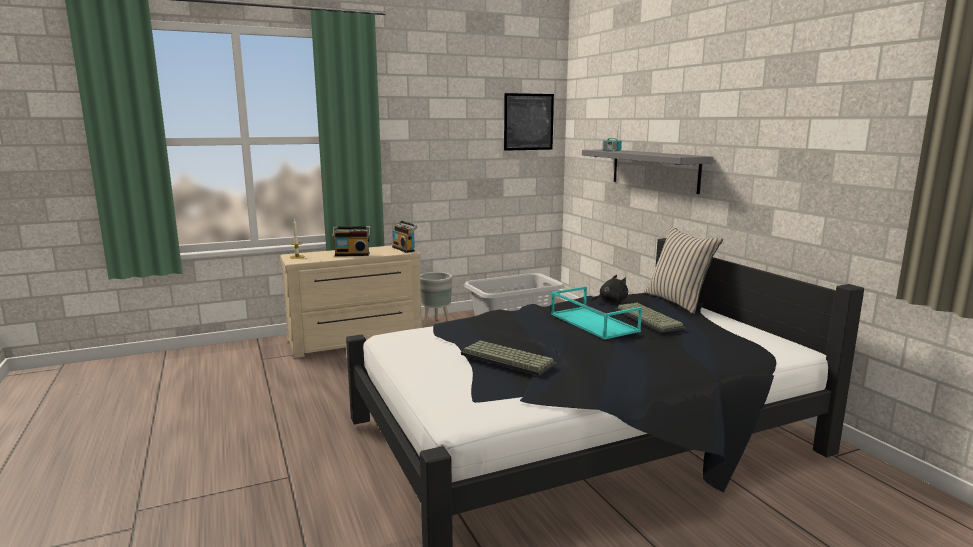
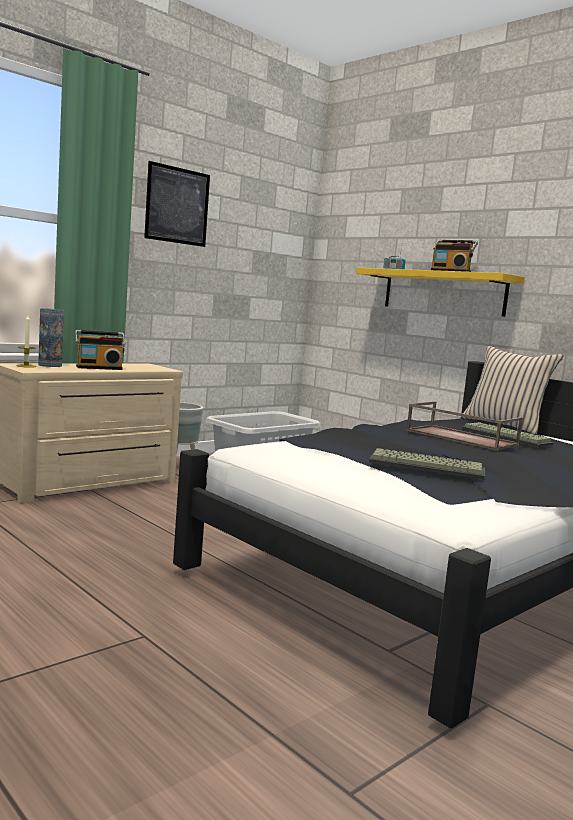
camera: 20 degrees left, 5 degrees down
(317, 254) = (50, 365): none -> vase
(404, 249) = (157, 367): radio -> radio (451, 272)
(528, 122) = (280, 235): picture -> picture (177, 205)
(592, 322) = (459, 437): turquoise tray -> brown tray
(611, 301) = (443, 423): black plush toy -> none
(654, 170) = (443, 292): grey shelf -> yellow shelf

